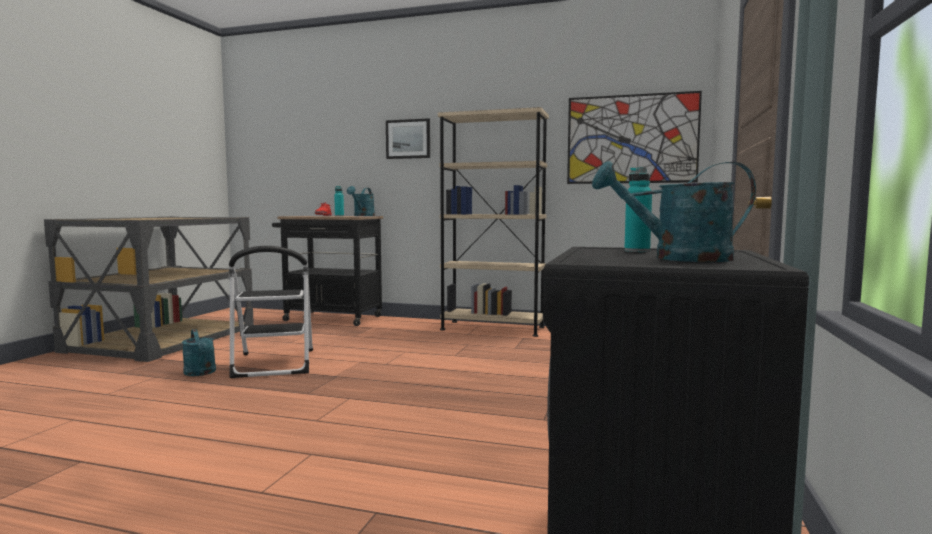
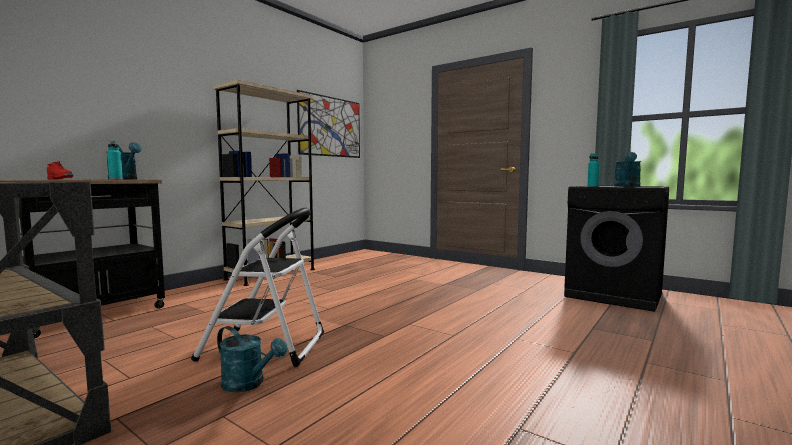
camera: 70 degrees left, 0 degrees up
(201, 373) = (249, 384): turquoise watering can -> turquoise watering can turned 45 degrees clockwise
(408, 139) = (160, 95): picture -> none

